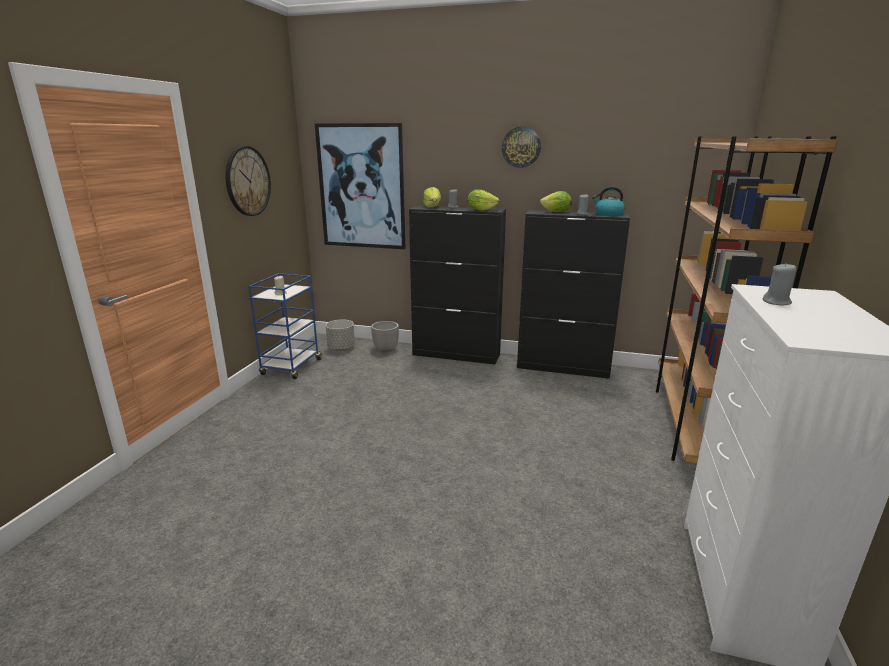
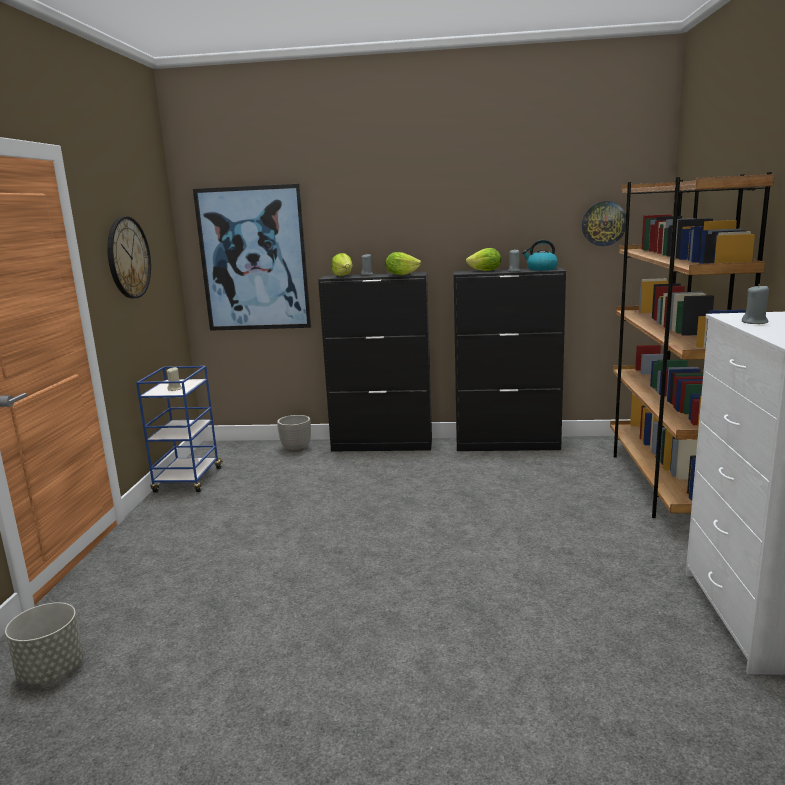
camera: 10 degrees left, 5 degrees down
(341, 348) = (241, 453): grey planter -> grey planter (51, 671)
(521, 147) = (438, 203): wall clock -> wall clock (604, 223)

